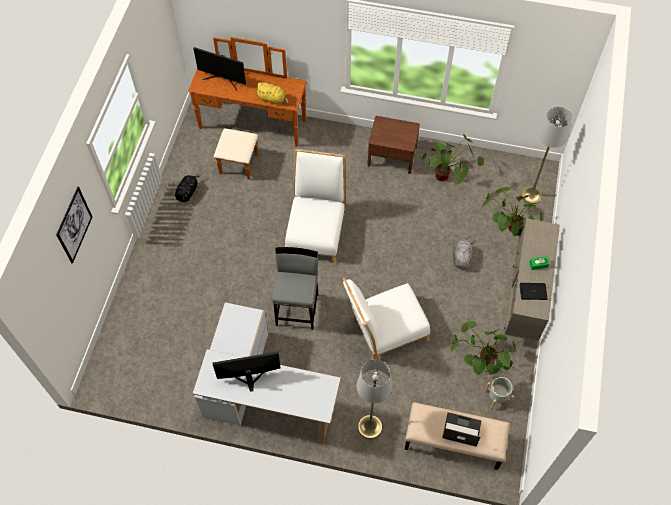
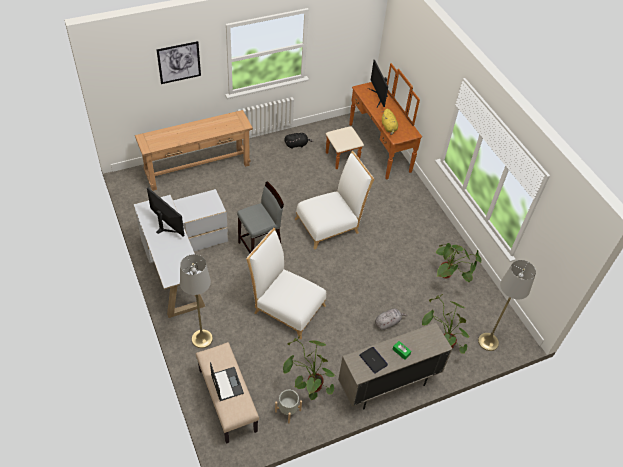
camera: 50 degrees right, 10 degrees down
(144, 305) = (198, 169): none -> brown console table
(392, 156) = (432, 235): brown nightstand -> none

